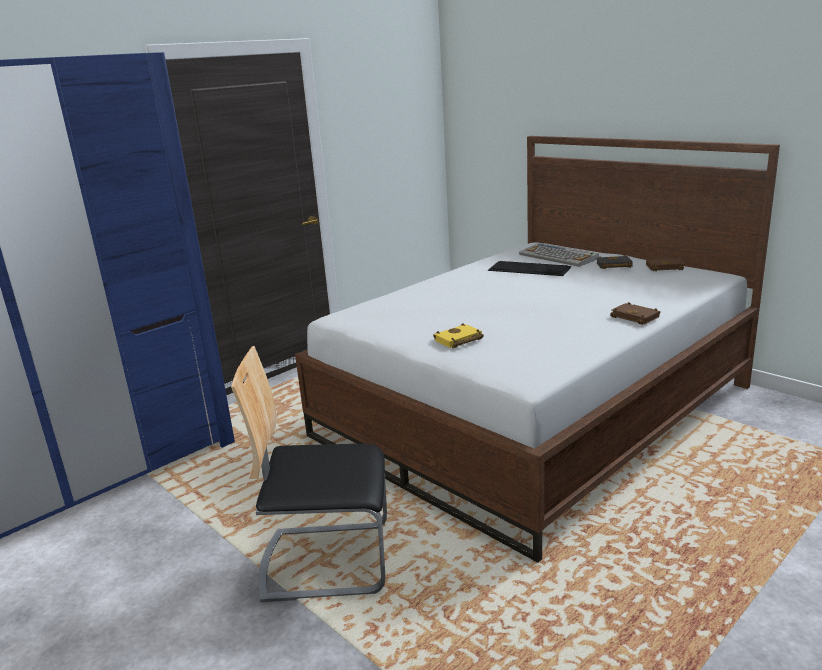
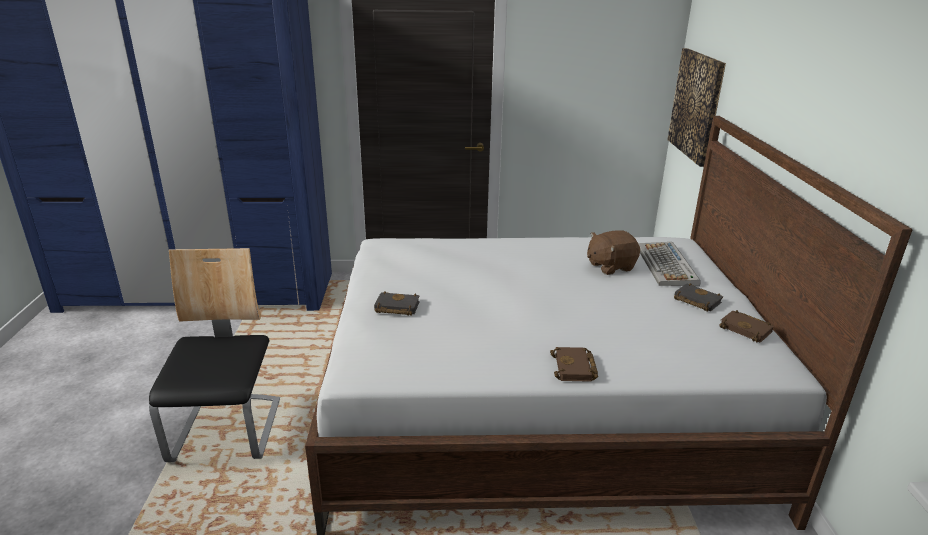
camera: 40 degrees right, 5 degrees up
(327, 560) = (228, 430): chair -> chair turned 45 degrees clockwise
(458, 340) = (395, 308): yellow book -> black book
(483, 139) = (696, 105): none -> picture
(530, 268) = (610, 266): keyboard -> brown plush toy

